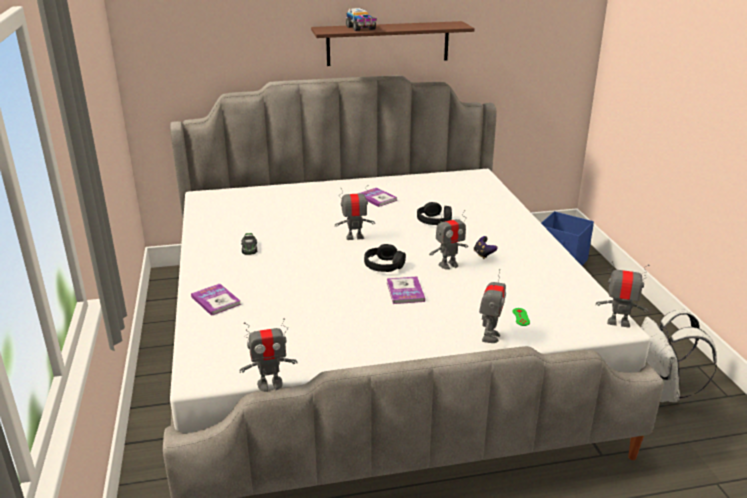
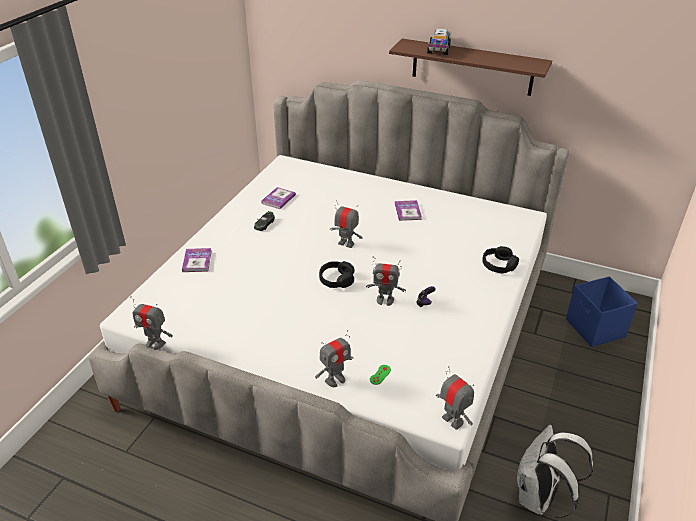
camera: 35 degrees right, 10 degrees up
(405, 291) = (323, 310): book -> book (278, 199)
(434, 220) = (427, 252): black headphones -> black headphones (499, 265)

